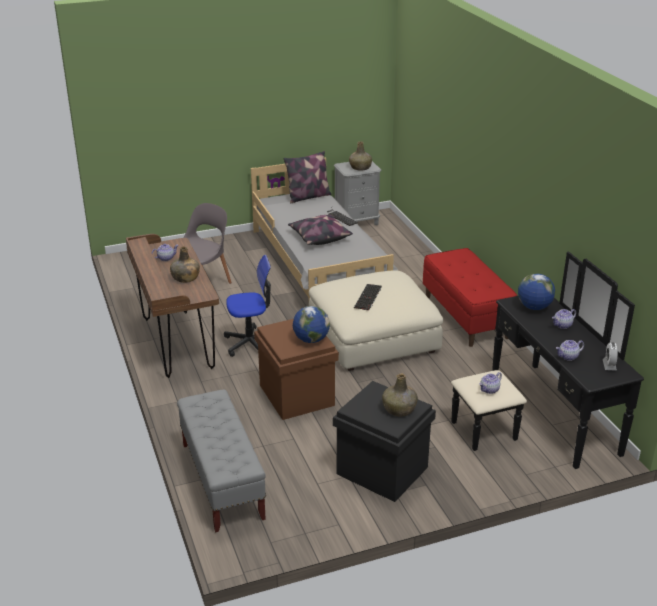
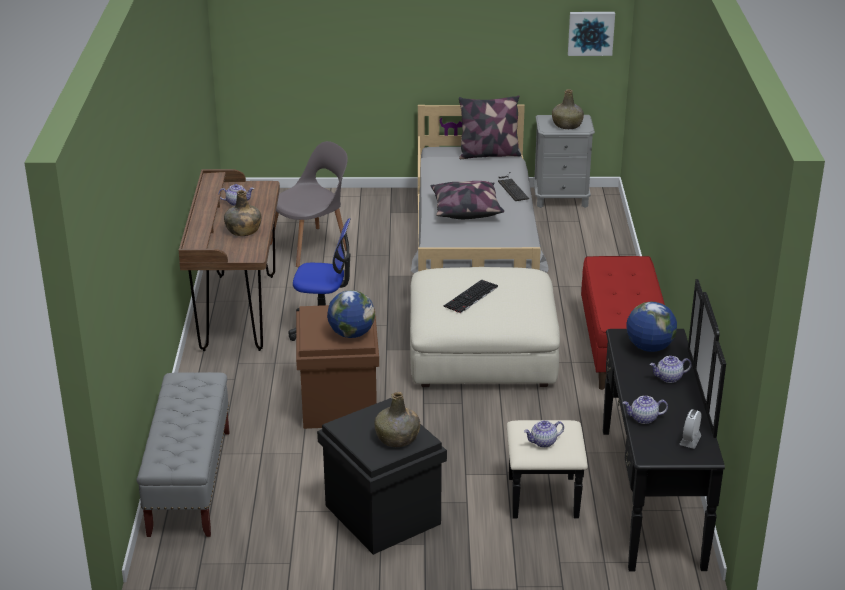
camera: 20 degrees right, 0 degrees up
(367, 99) = (591, 33): none -> picture

